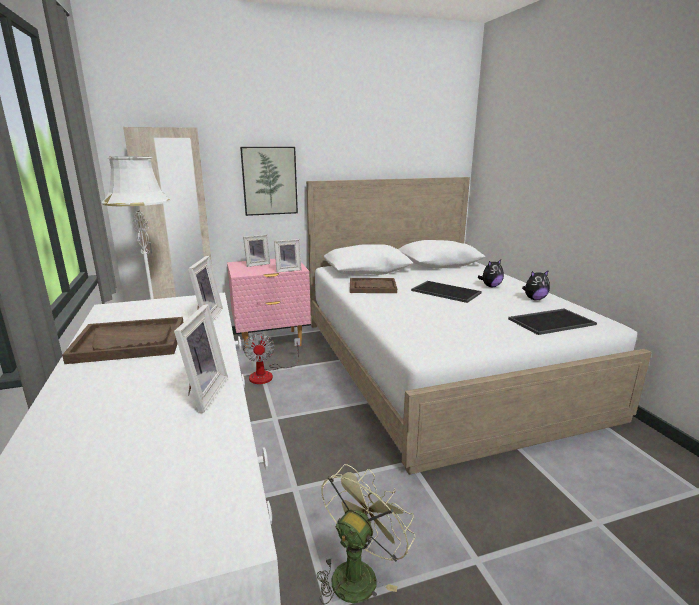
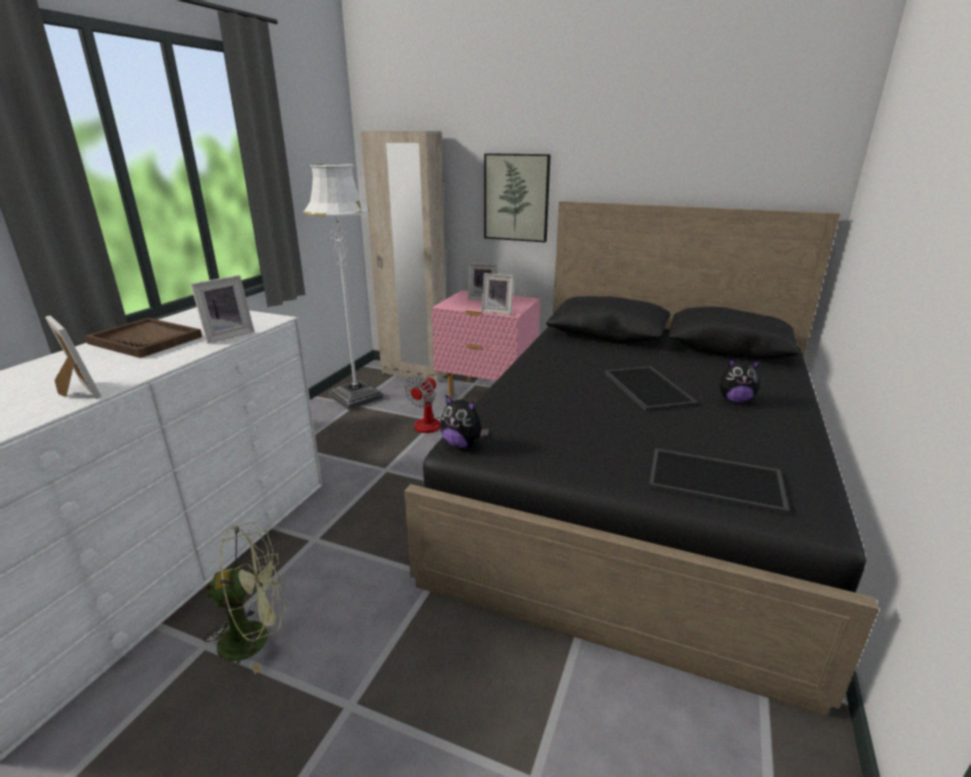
camera: 40 degrees right, 5 degrees up
(201, 393) = (77, 392): picture frame -> picture frame turned 90 degrees counterclockwise
(372, 287) = (566, 356): brown tray -> none
(439, 363) = (638, 489): white bed -> black bed
(534, 299) = (767, 440): plush toy -> plush toy (462, 444)

